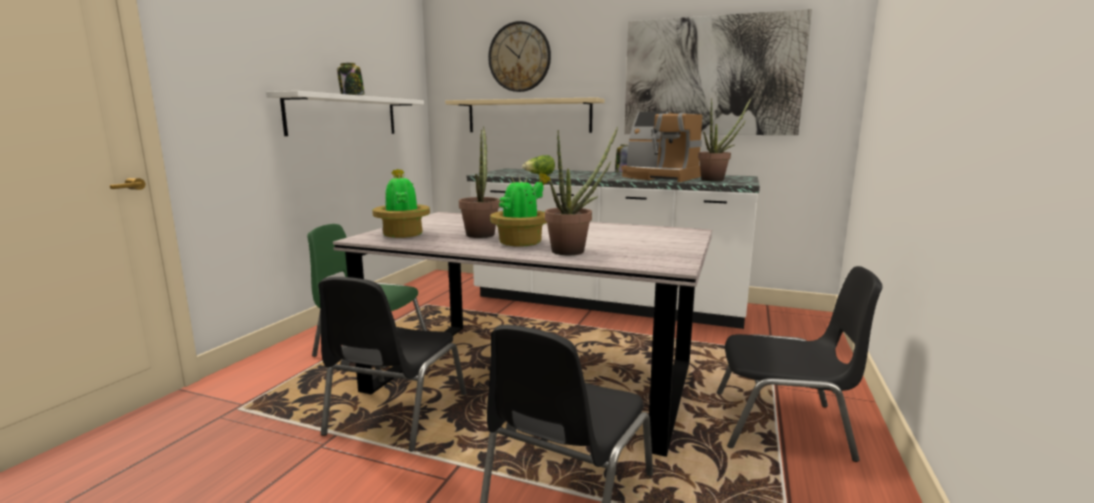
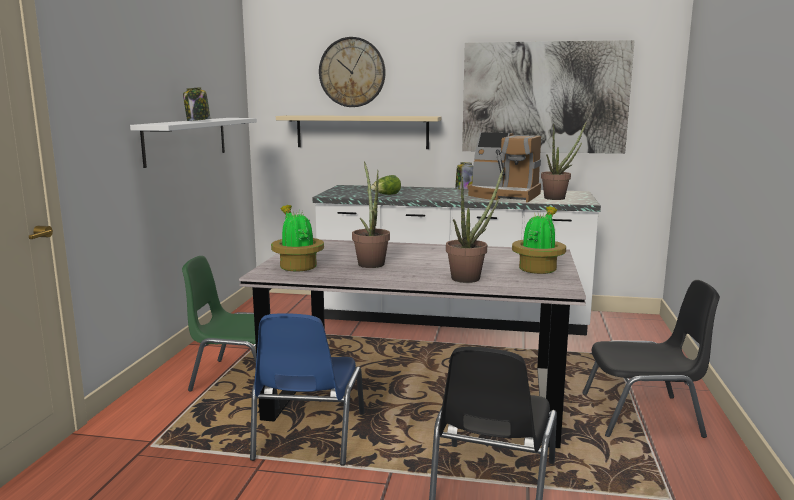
camera: 10 degrees left, 0 degrees up
(395, 415) = (308, 437): black chair -> blue chair
(522, 242) = (417, 271): potted plant -> potted plant (538, 269)

